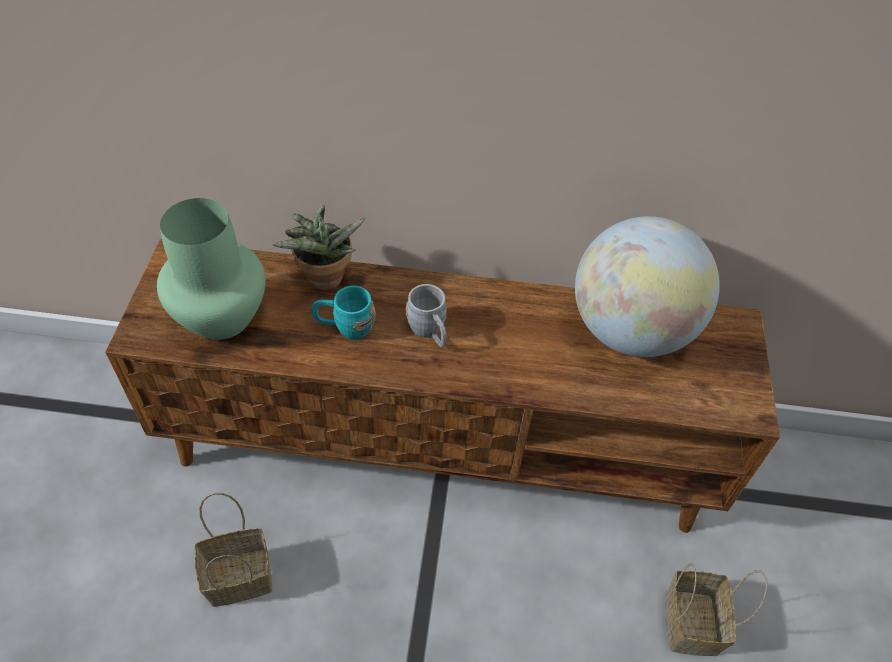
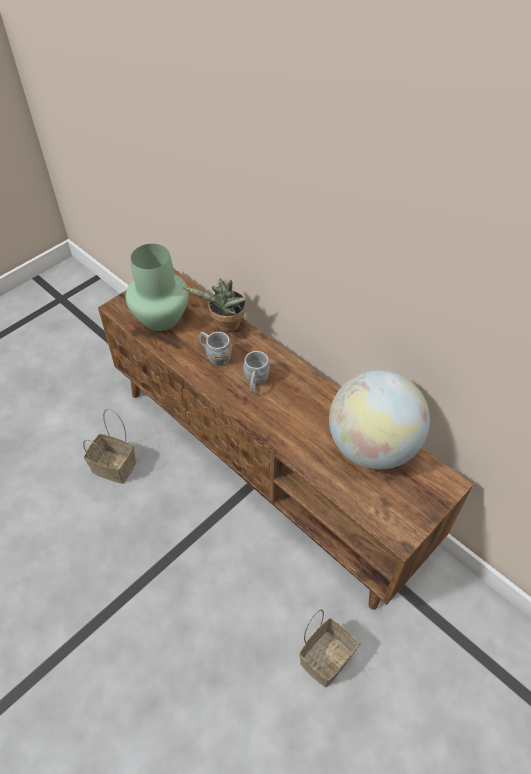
camera: 40 degrees right, 0 degrees up
(345, 327) = (215, 355): turquoise mug -> grey mug

